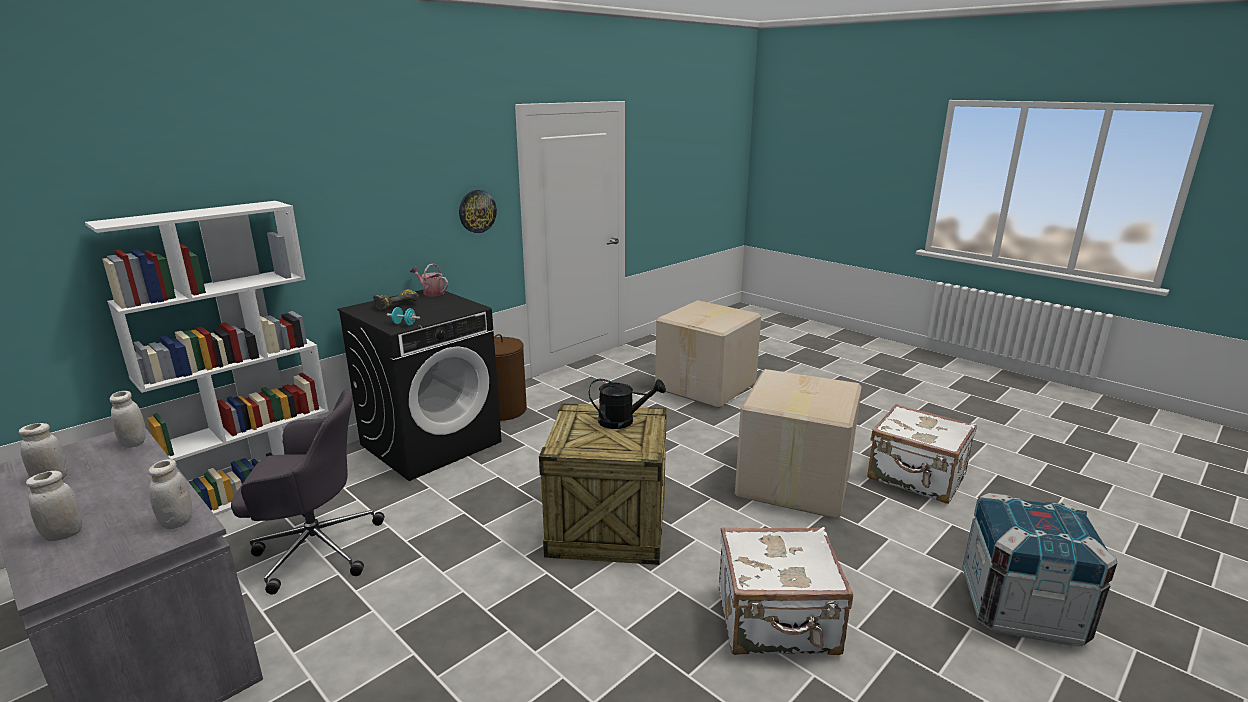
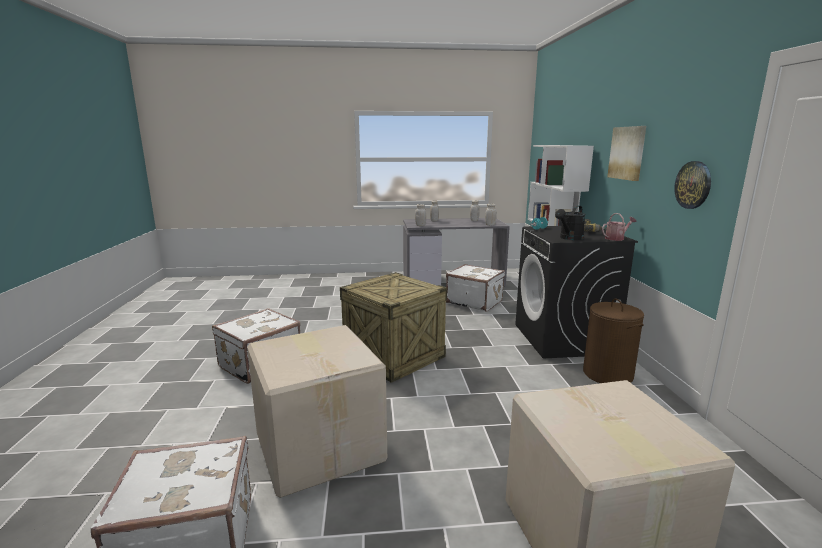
camera: 130 degrees right, 5 degrees down
(314, 548) = (474, 301): grey office chair -> white suitcase
(366, 198) = (627, 153): none -> picture
(623, 421) = (395, 292): black watering can -> black watering can (569, 238)
(1021, 608) = (94, 439): crate -> none

